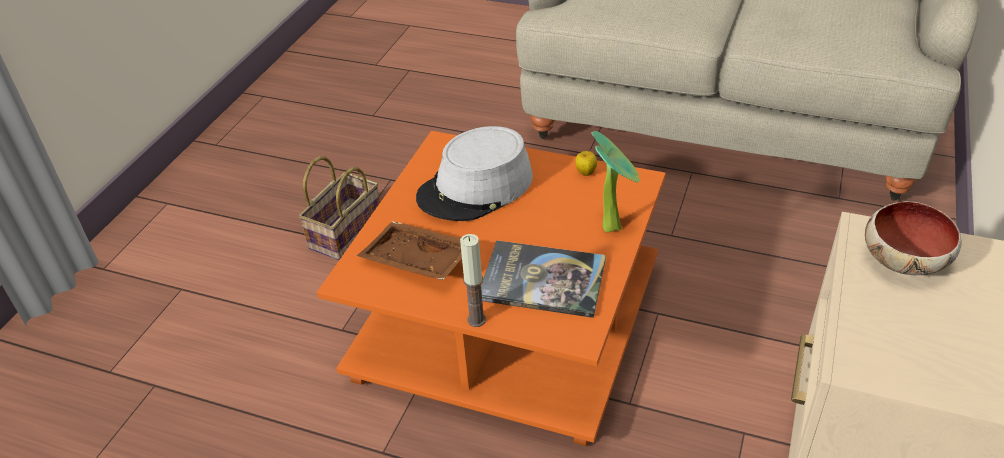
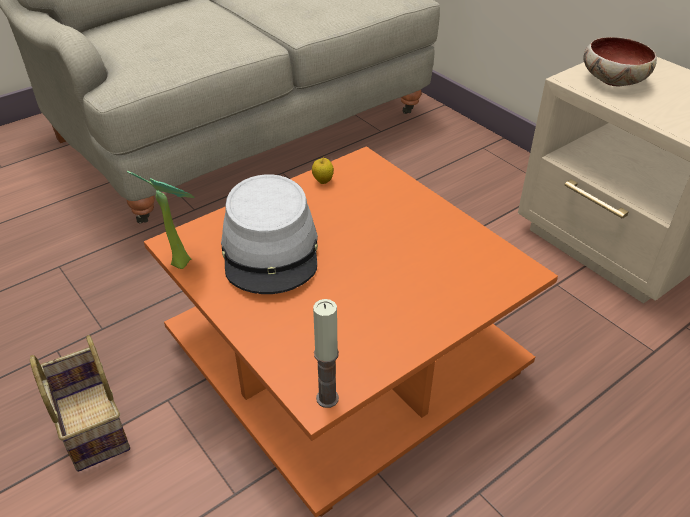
camera: 60 degrees left, 0 degrees up
(416, 262) = (339, 333): brown tray -> none
(476, 320) = (456, 325): candle -> candle (327, 398)
(543, 280) = (437, 263): book -> none
(613, 225) = (405, 197): potted plant -> potted plant (180, 260)

